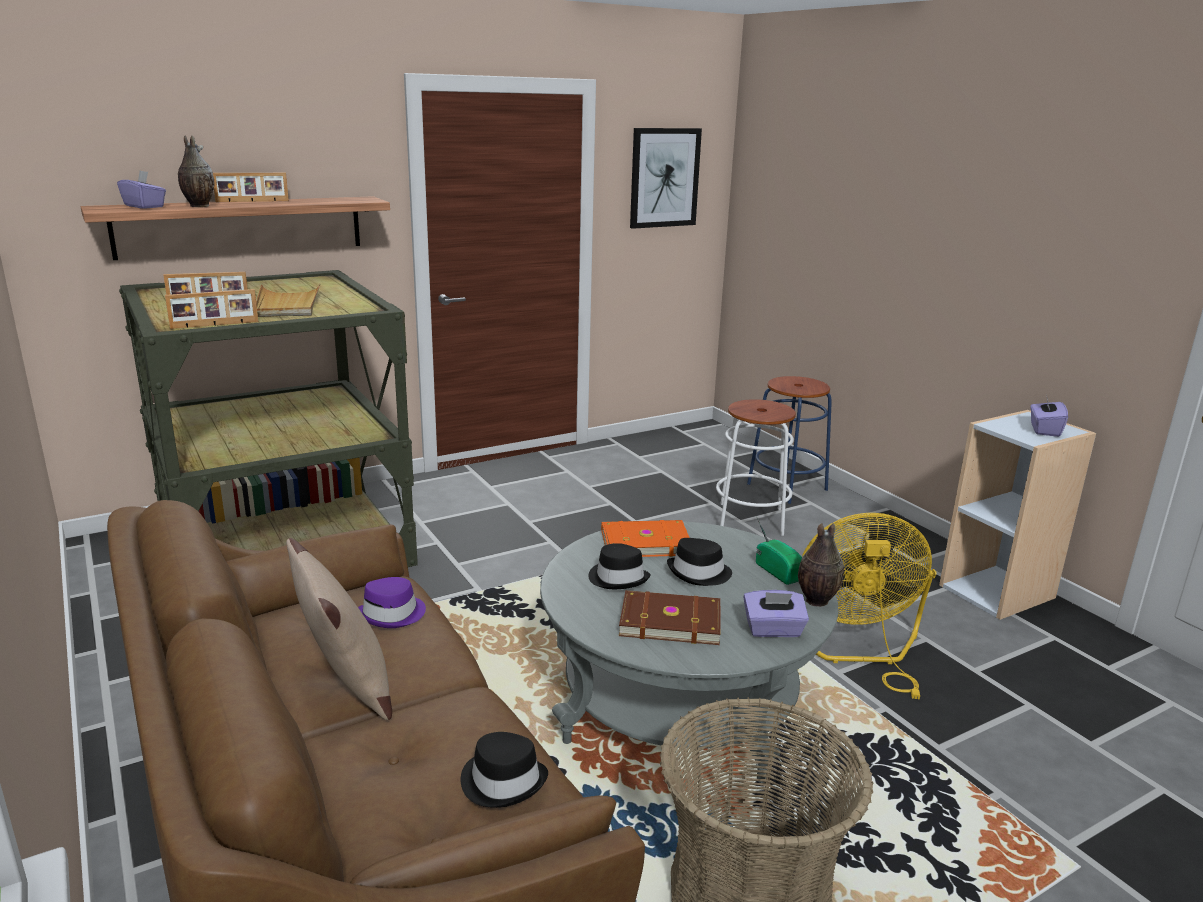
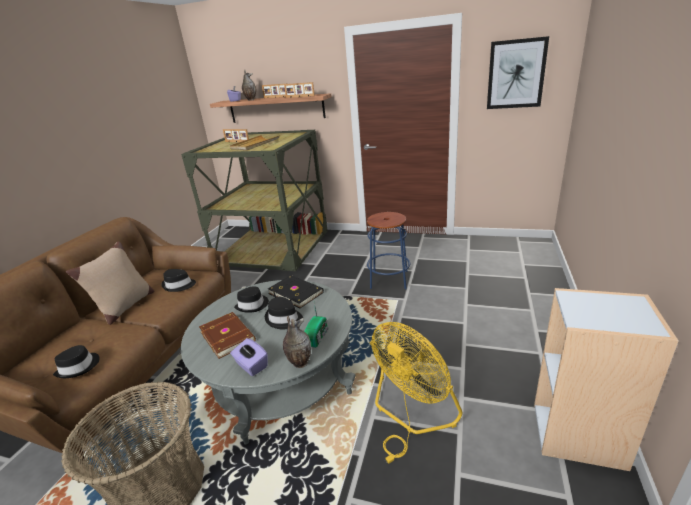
camera: 50 degrees right, 5 degrees up
(215, 325) = (212, 151): picture frame -> picture frame (300, 97)
(392, 614) = (179, 285): purple hat -> black hat
(644, 542) = (296, 292): orange book -> black book
(751, 519) = (474, 305): white stool -> none
(787, 487) = (532, 294): blue stool -> blue stool (389, 279)
(1044, 430) = (617, 317): purple tissue box -> none

